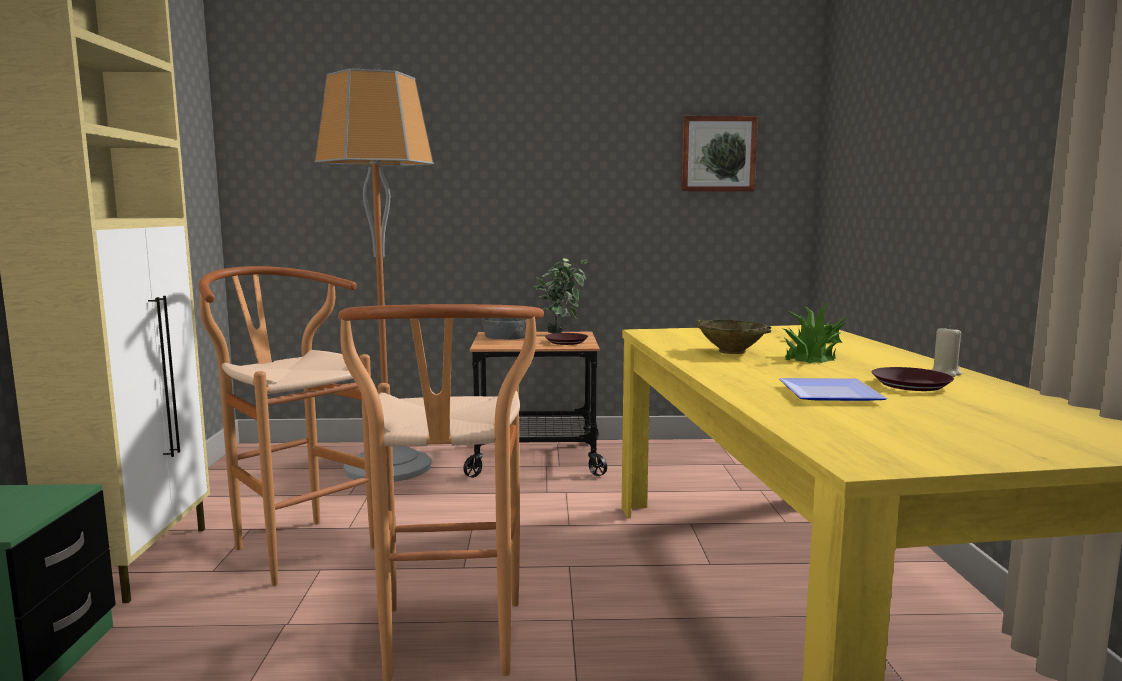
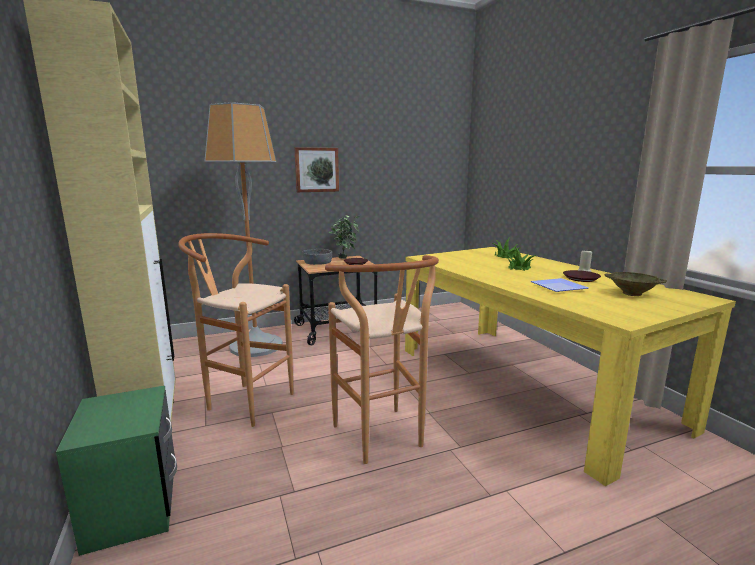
camera: 20 degrees left, 5 degrees up
(718, 154) = (420, 154): picture -> picture (316, 169)
(732, 351) = (480, 266): beige bowl -> beige bowl (632, 293)

